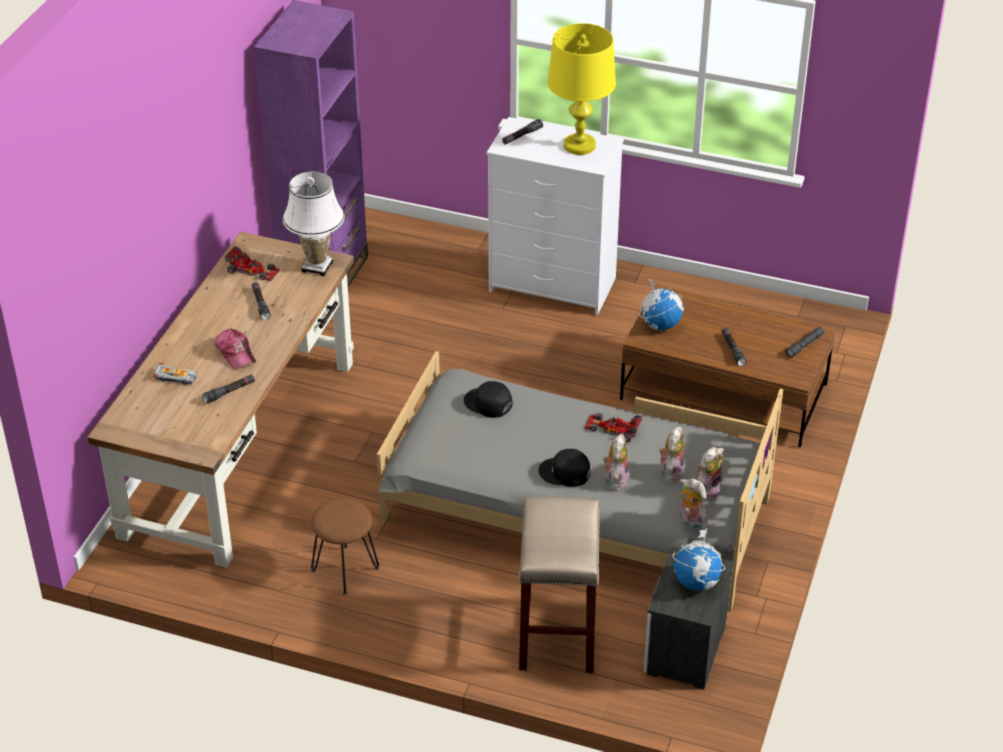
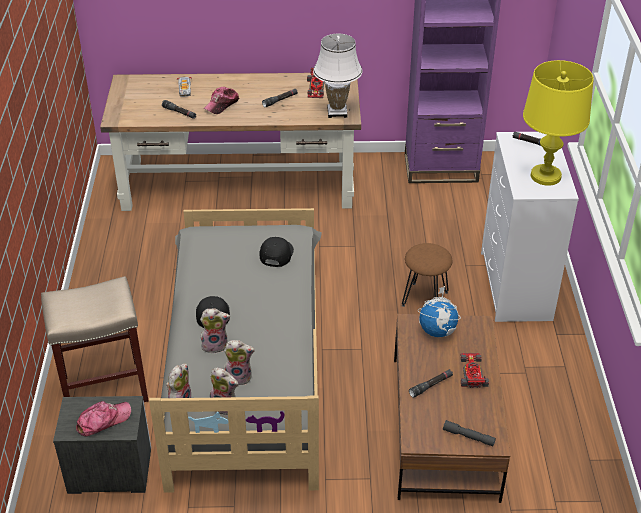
camera: 70 degrees right, 0 degrees up
(345, 569) = (137, 262): brown stool -> brown stool (424, 299)
(613, 428) = (279, 329): toy car -> toy car (472, 372)
(697, 582) = (103, 420): globe -> cap

